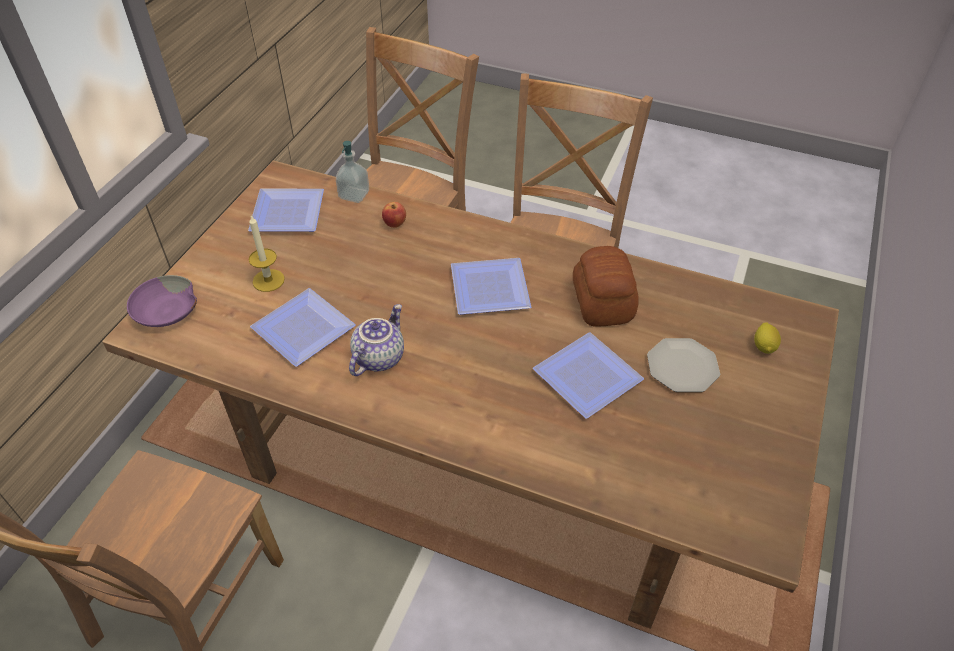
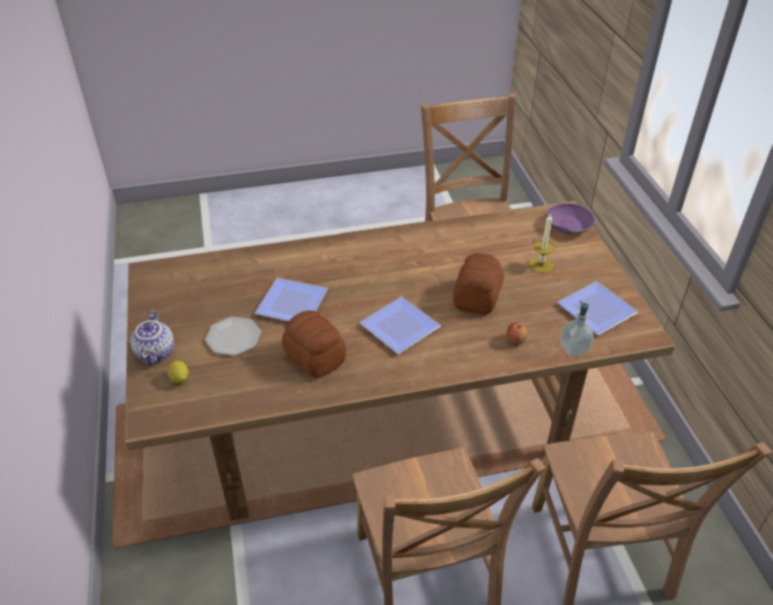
camera: 145 degrees right, 5 degrees down
(304, 326) = (484, 253): plate -> none
(378, 281) = (476, 297): none -> bread
(378, 357) = (424, 258): teapot -> teapot (156, 353)

